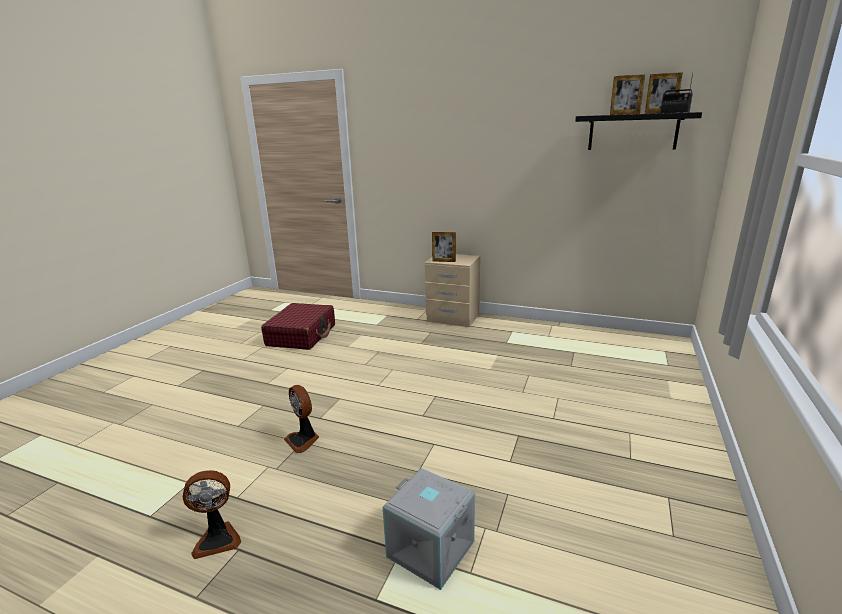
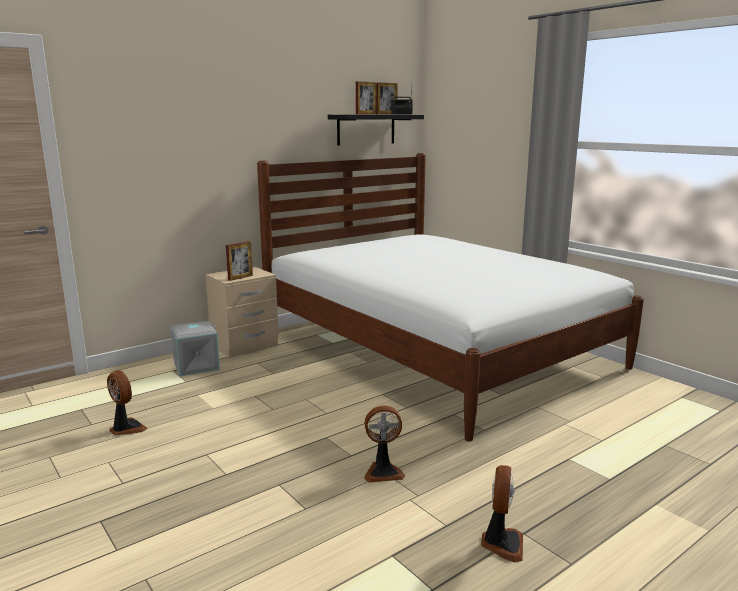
camera: 60 degrees left, 5 degrees down
(302, 335) = (126, 428): red suitcase -> fan
(429, 550) = (574, 448): grey storage box -> grey storage box (196, 366)
(565, 391) = (435, 350): none -> white bed

